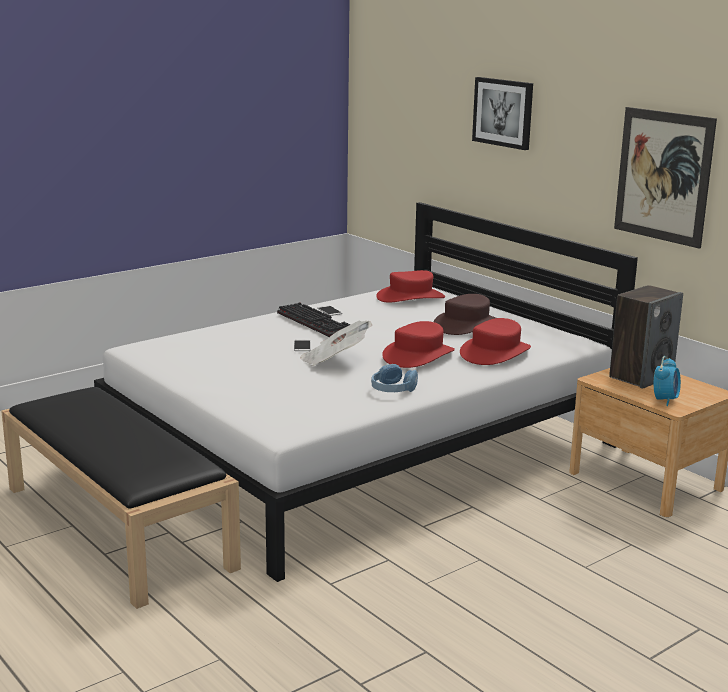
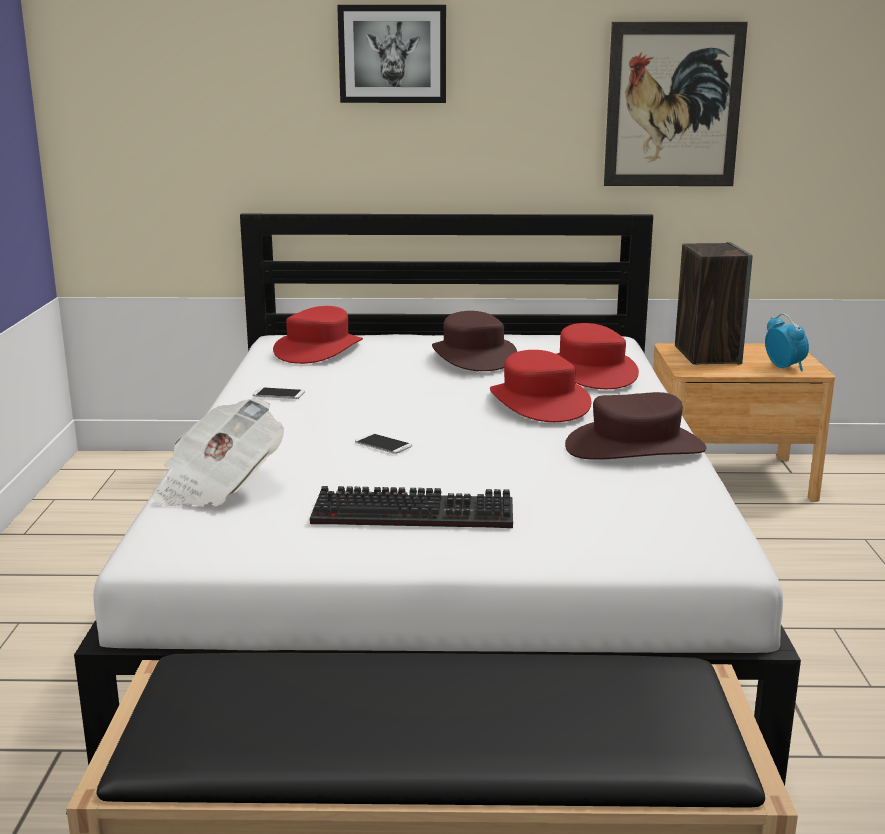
camera: 50 degrees left, 0 degrees up
(316, 322) = (310, 411): keyboard -> keyboard (417, 512)
(334, 361) = (474, 445): newspaper -> newspaper (218, 487)
(393, 389) = (635, 447): blue headphones -> brown hat

